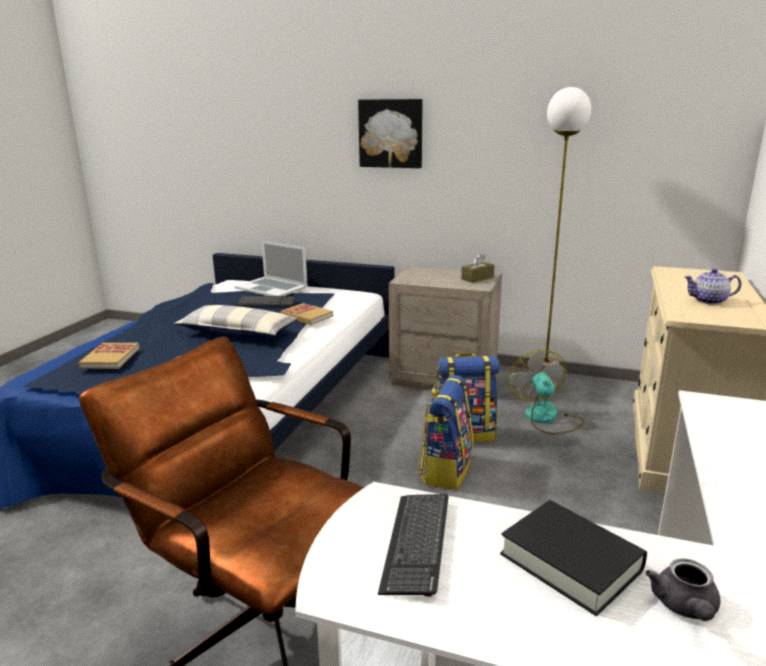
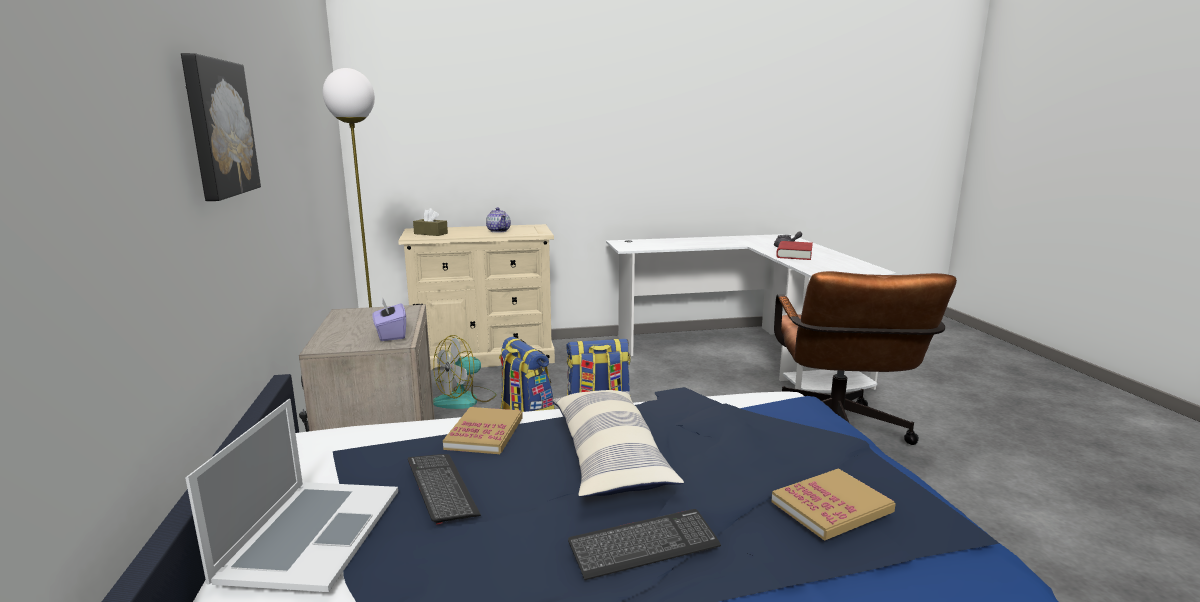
camera: 120 degrees left, 5 degrees down
(416, 544) = (832, 267): keyboard -> keyboard (644, 546)
(420, 280) = (390, 335): none -> purple tissue box
(477, 278) = (368, 314): brown tissue box -> brown tissue box (430, 233)
(570, 562) = (794, 255): black book -> red book

